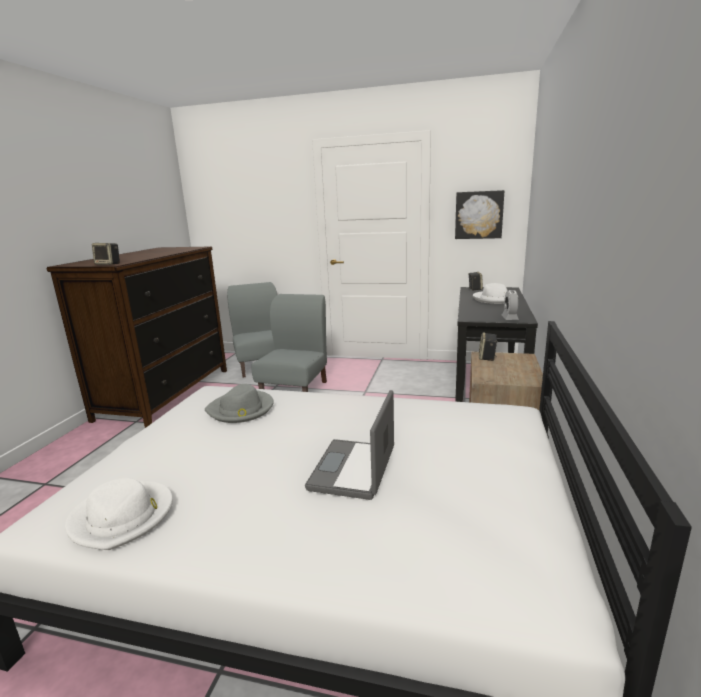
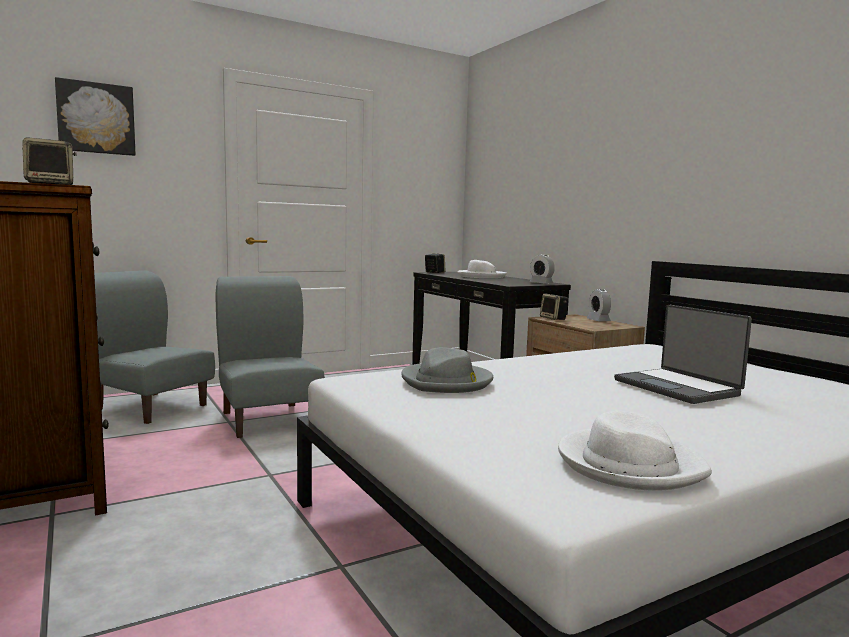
camera: 45 degrees left, 10 degrees down
(478, 215) = (421, 192): picture -> picture (96, 118)
(525, 368) = (598, 320): none -> alarm clock

